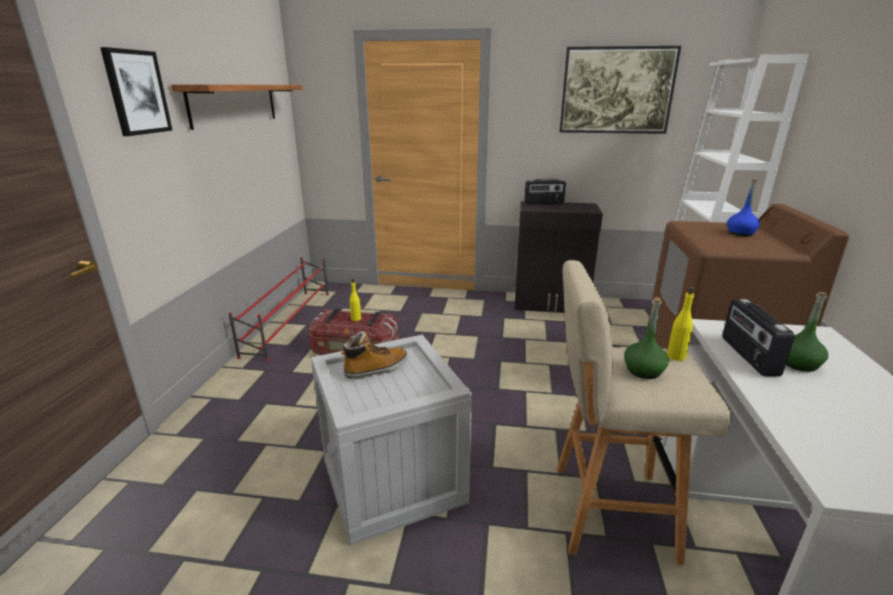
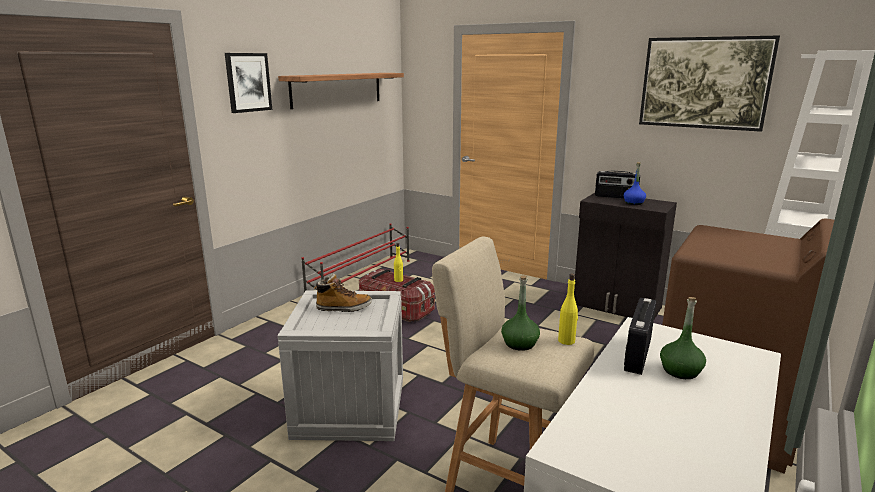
camera: 25 degrees right, 5 degrees down
(740, 233) = (757, 245): blue bottle -> blue bottle (634, 203)

